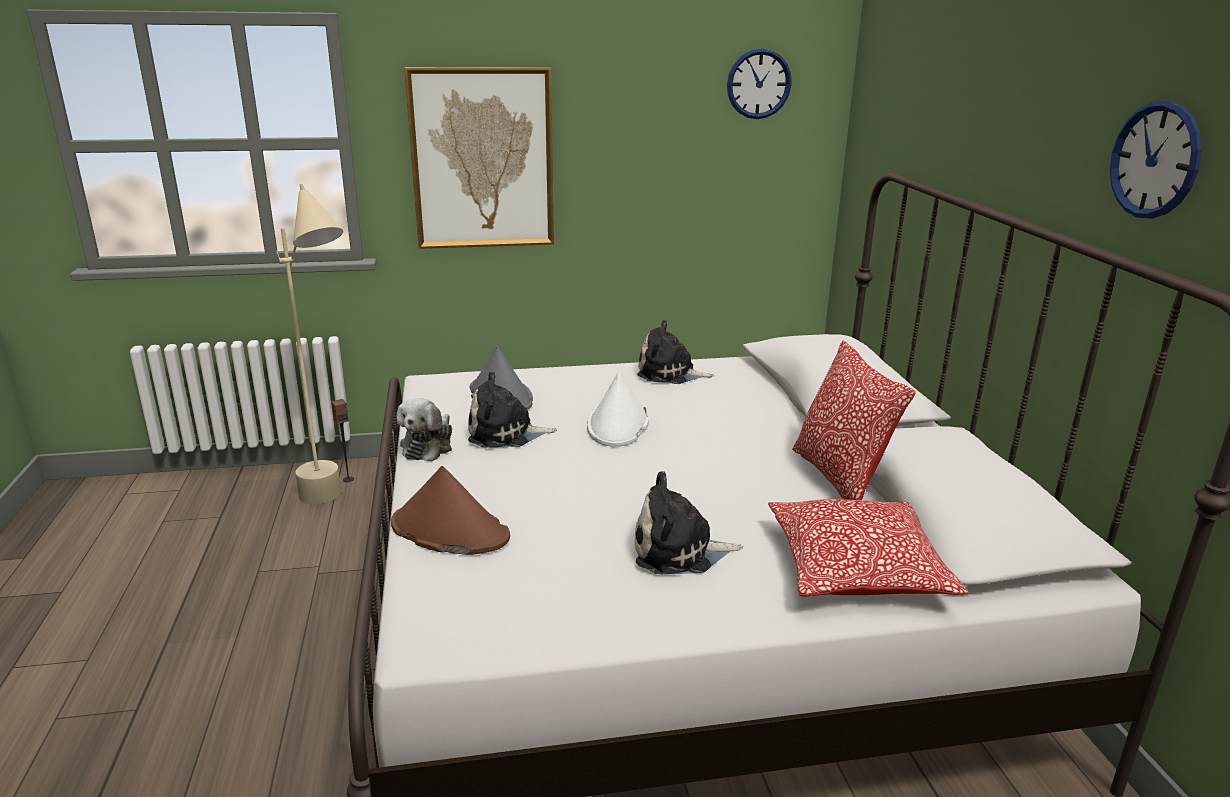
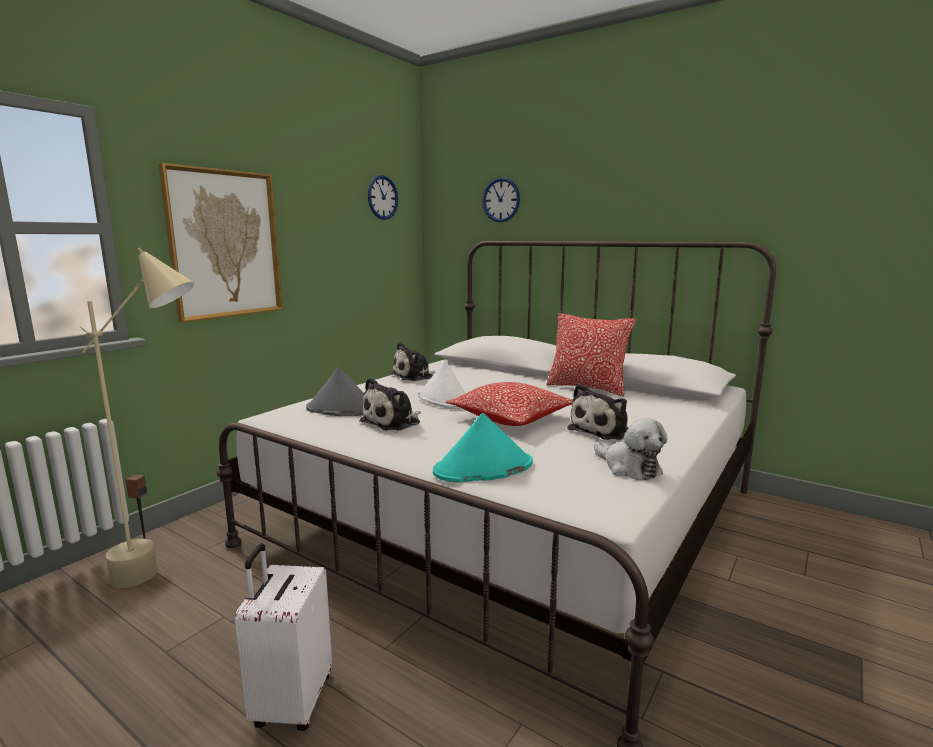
camera: 45 degrees left, 10 degrees down
(262, 664) = (291, 701): none -> white suitcase
(428, 446) = (359, 442): plush toy -> plush toy (628, 467)
(449, 531) = (483, 468): brown hat -> turquoise hat
(856, 570) = (670, 410): pillow -> pillow (511, 418)
(1154, 160) = (681, 197): wall clock -> wall clock (501, 200)

